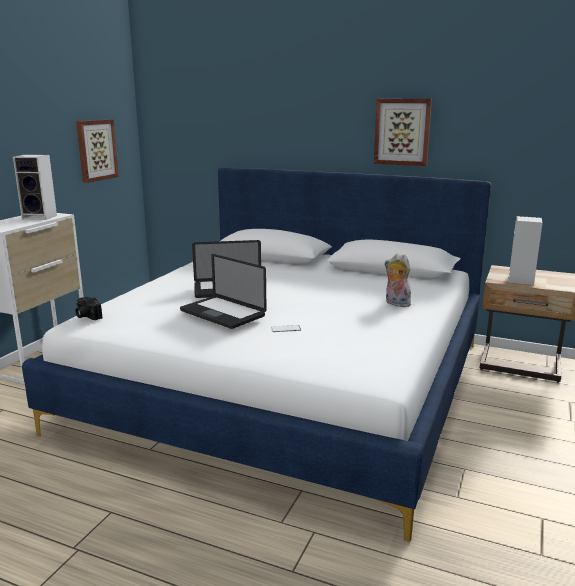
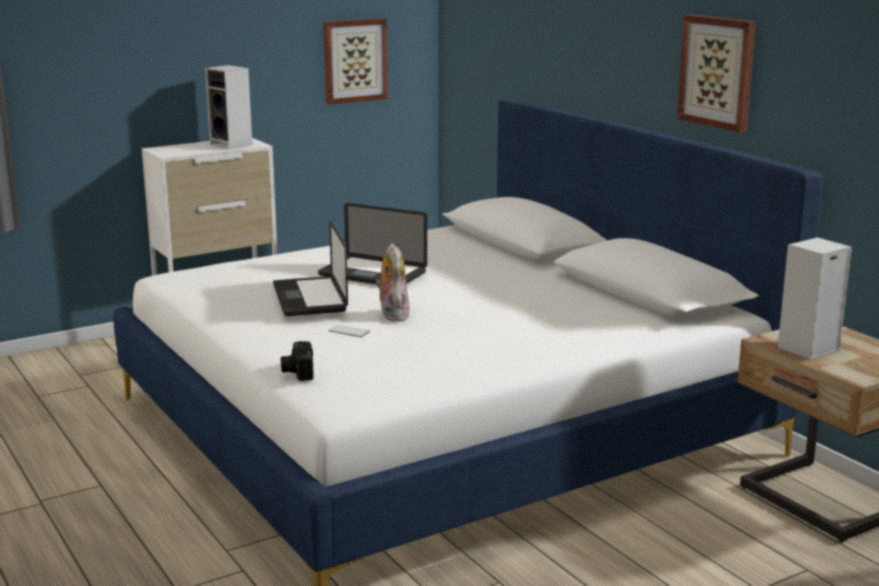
camera: 35 degrees right, 0 degrees up
(86, 316) = (185, 271): camera -> camera (297, 371)
(396, 304) = (542, 336): plush toy -> plush toy (392, 315)

